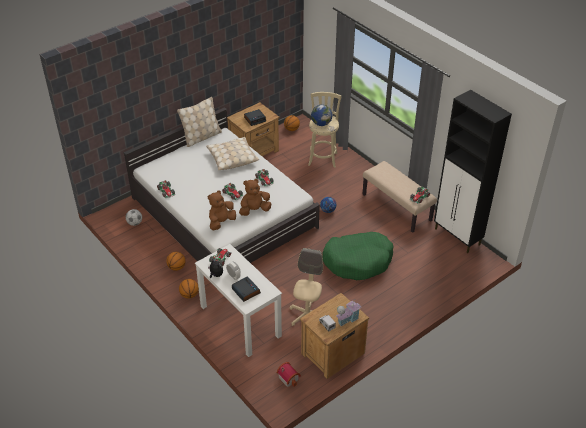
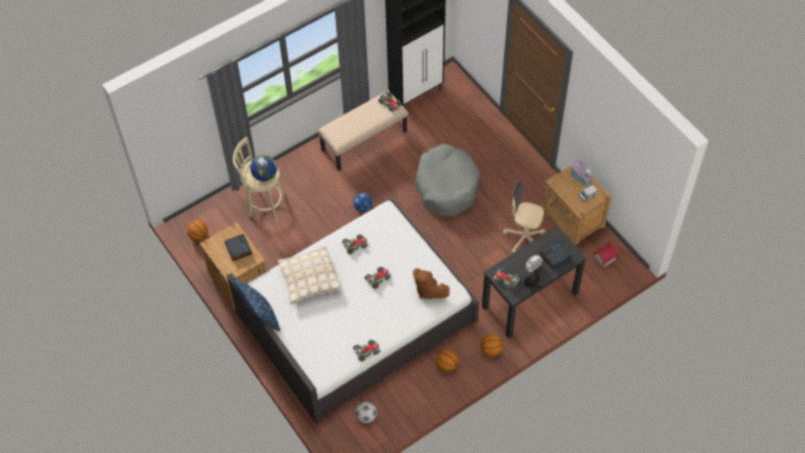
camera: 85 degrees left, 15 degrees up
(201, 137) = (259, 314): beige pillow -> blue pillow
(240, 321) = (529, 300): white desk -> black desk
(254, 210) = (409, 257): brown plush toy -> none
(358, 261) = (447, 186): green dog bed -> grey dog bed

